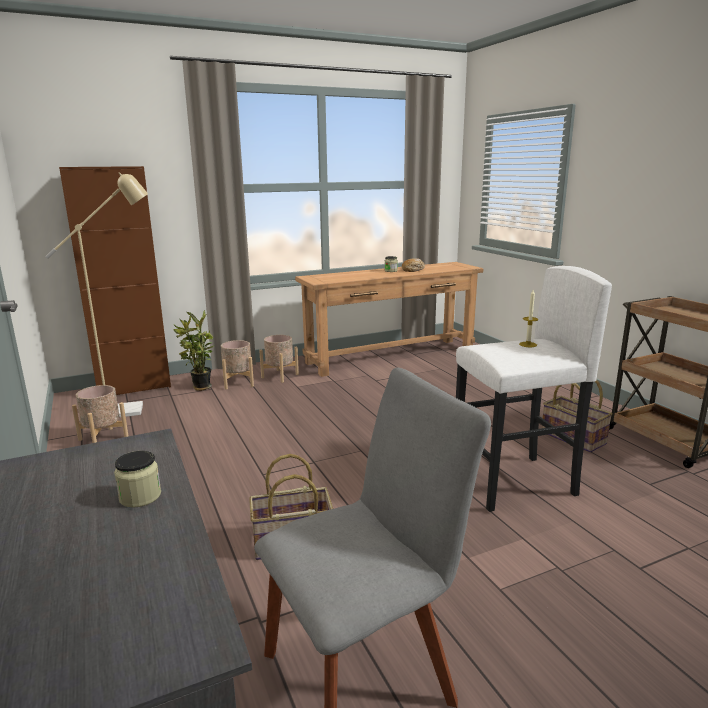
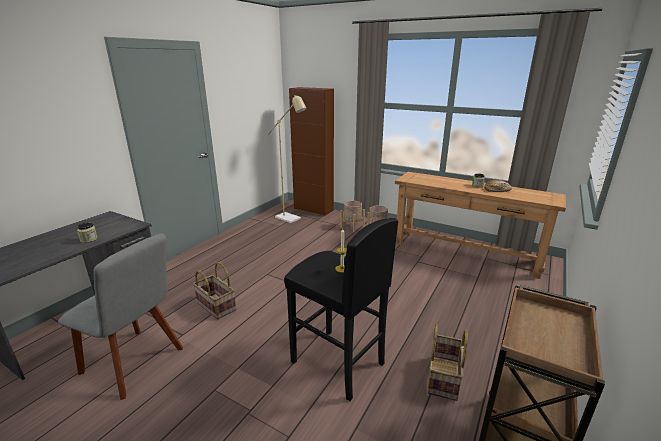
camera: 55 degrees right, 5 degrees up
(103, 438) = (262, 226): beige planter -> none
(200, 388) = (333, 221): potted plant -> none
(513, 483) = (337, 363): white stool -> black stool

